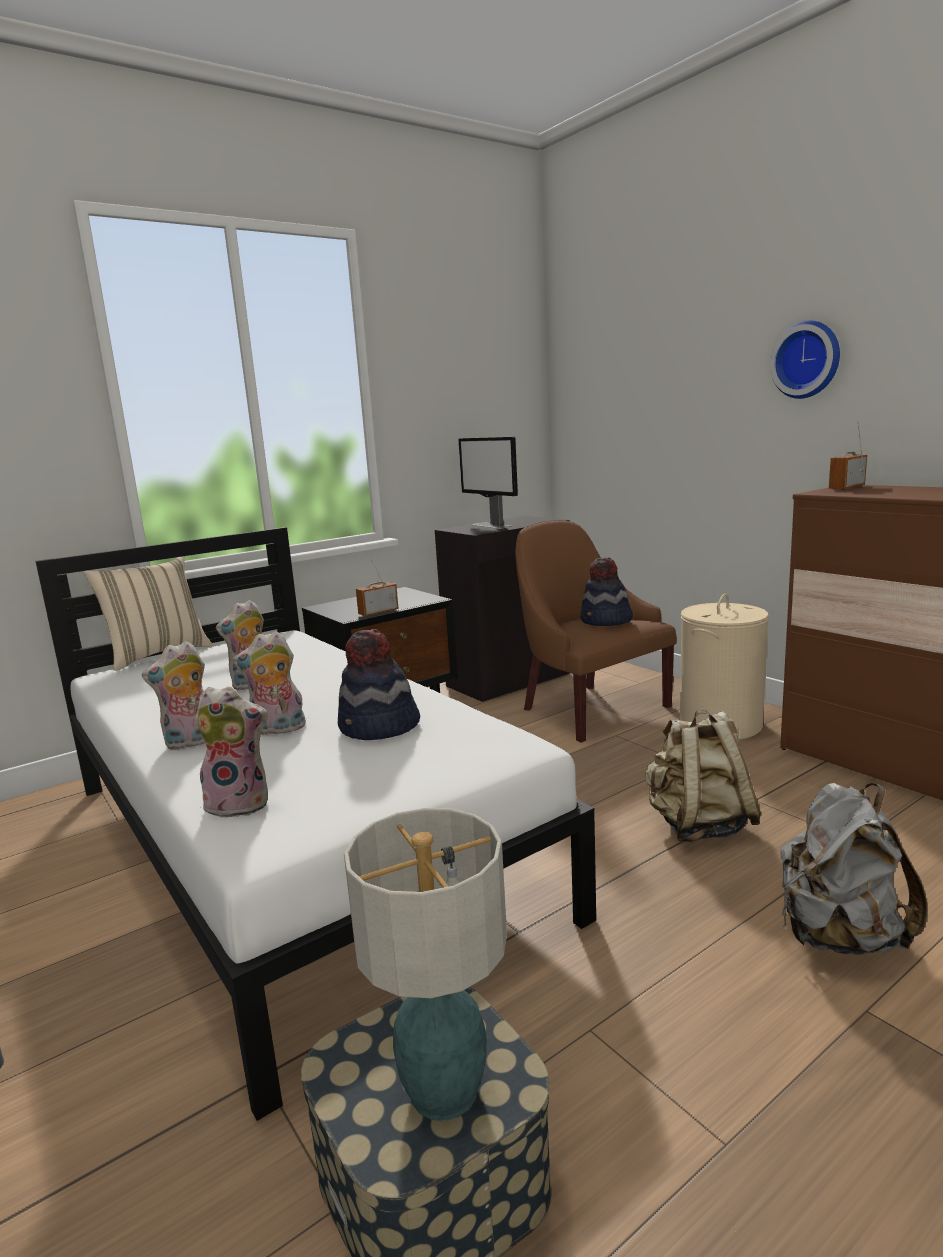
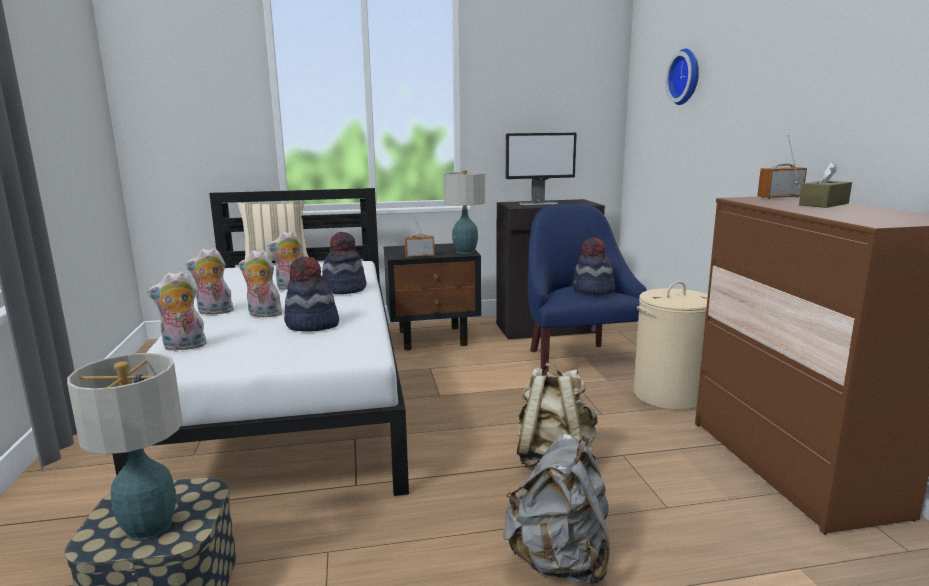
camera: 25 degrees right, 0 degrees up
(241, 803) = (183, 347): plush toy -> plush toy turned 135 degrees clockwise
(335, 672) = (343, 289): none -> hat
(425, 598) = (465, 252): none -> table lamp
(492, 525) = (539, 203): monitor -> monitor turned 90 degrees counterclockwise
(589, 709) = (578, 361): brown armchair -> blue armchair
(807, 360) = (785, 76): wall clock -> wall clock (686, 77)
(911, 490) = (824, 204): none -> brown tissue box

